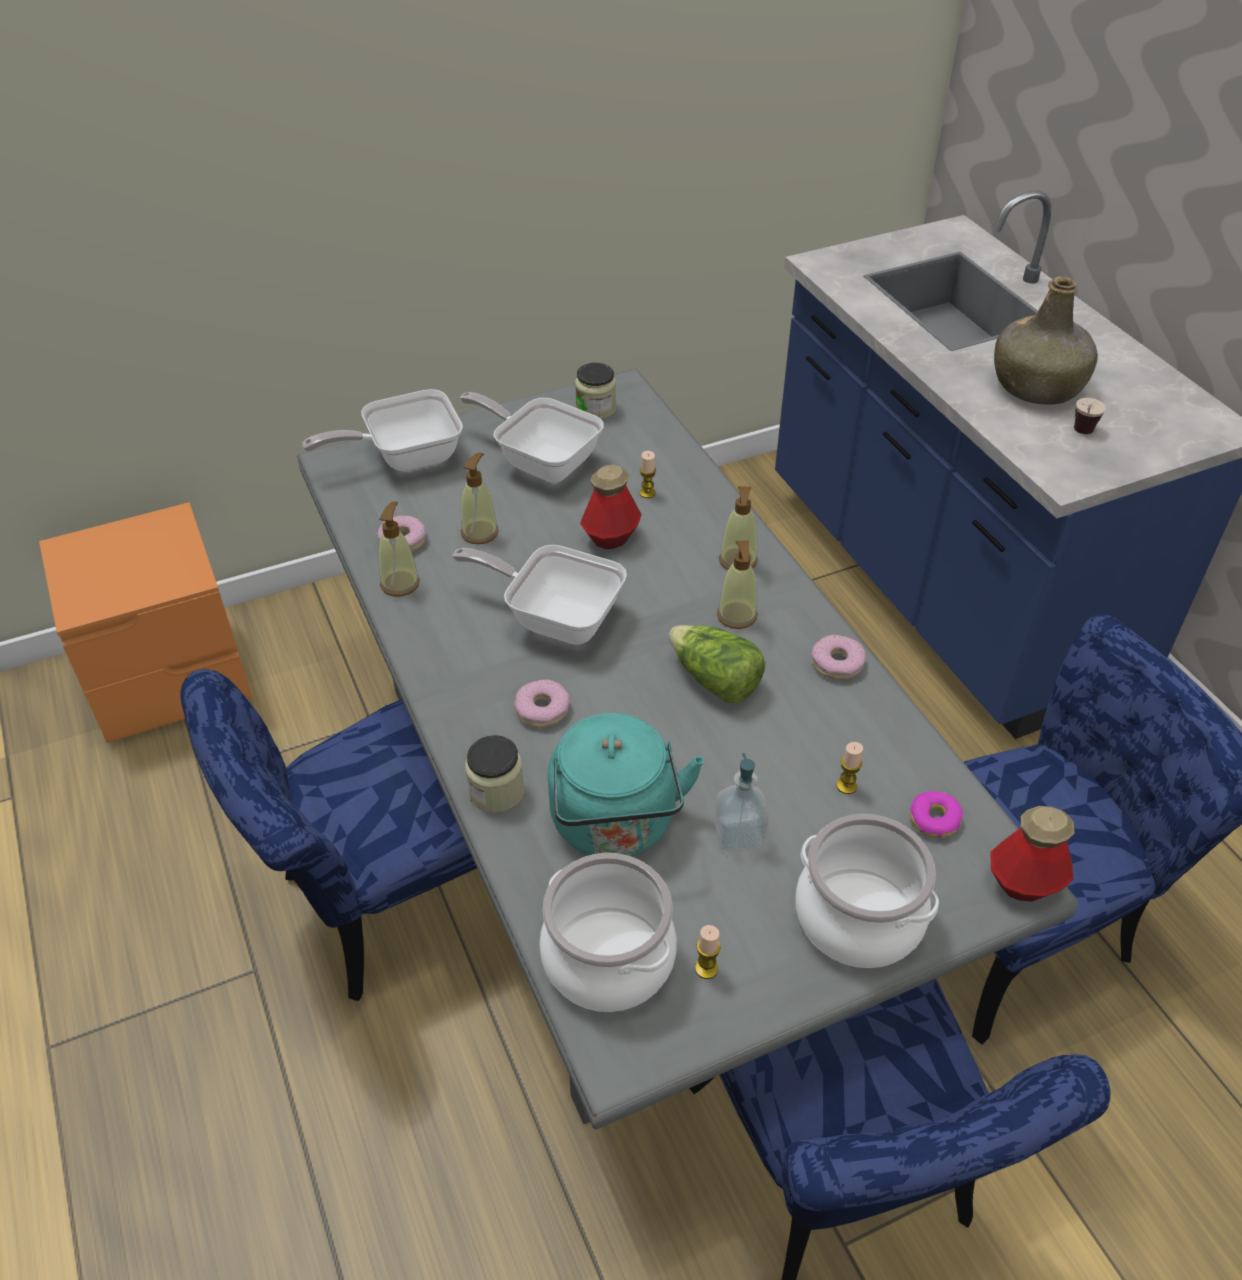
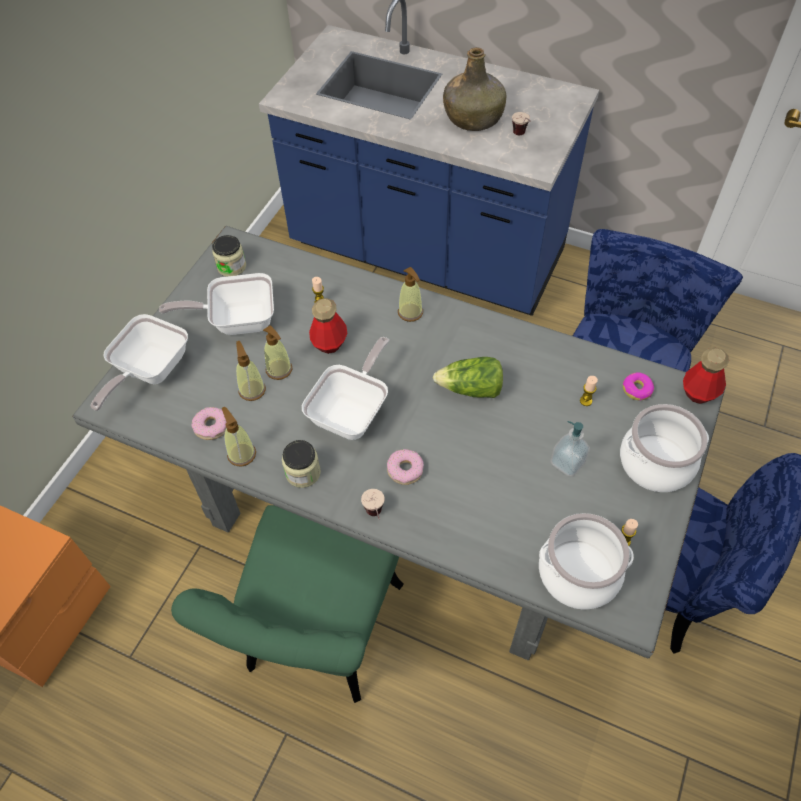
camera: 40 degrees left, 10 degrees up
(381, 902) = (316, 639): blue chair -> green chair
(456, 733) = (376, 518): none -> cup
(496, 792) = (433, 533): jar -> jar (303, 473)
(555, 617) = (353, 412): frying pan -> frying pan turned 135 degrees clockwise
(615, 826) = (509, 504): turquoise kettle -> none
(737, 616) = (443, 345): soap dispenser -> soap dispenser (279, 369)
(837, 663) = (516, 338): donut -> none

